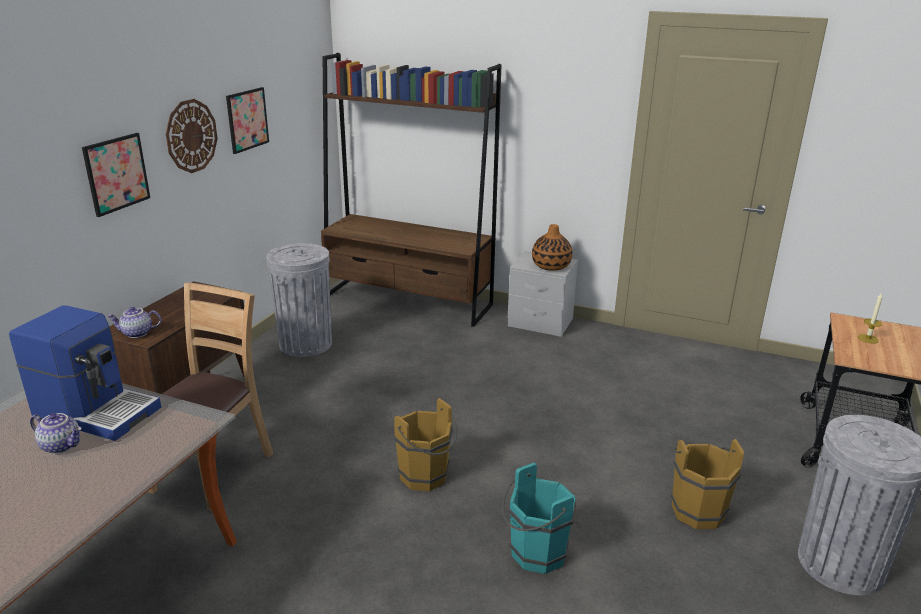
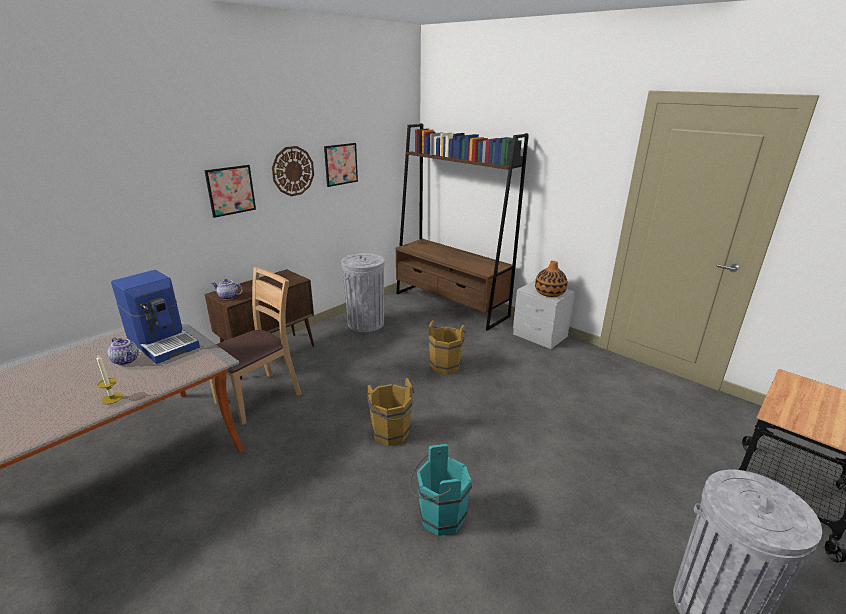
camera: 20 degrees right, 0 degrees up
(696, 509) = (595, 516): brown bucket -> brown bucket (446, 365)
(868, 338) = (806, 400): candle -> candle (112, 398)

